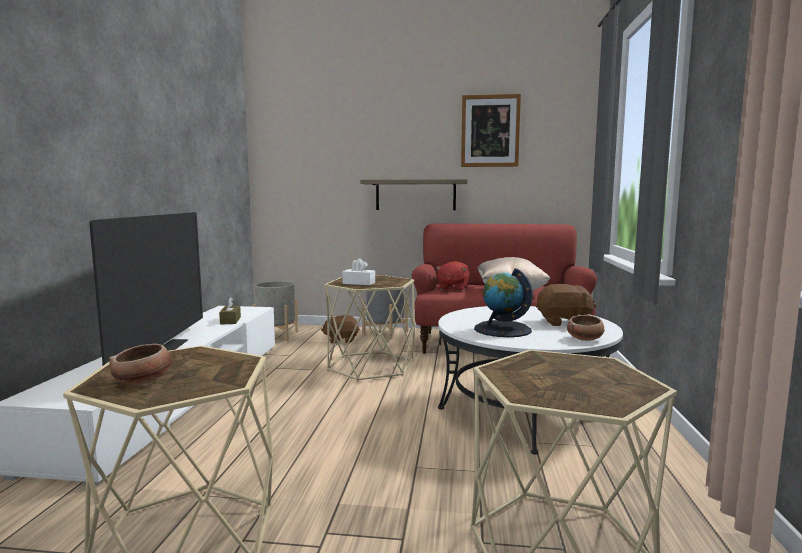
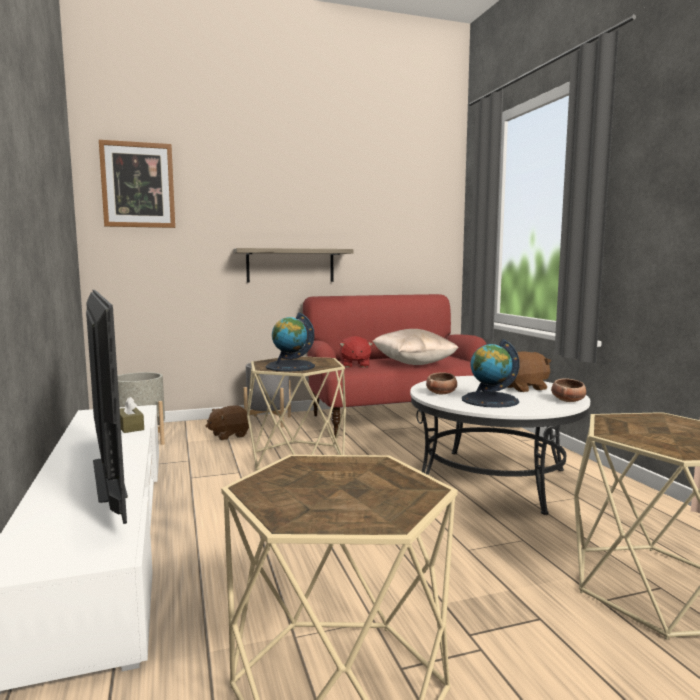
camera: 25 degrees left, 0 degrees up
(144, 381) = (333, 504): bowl -> bowl (441, 393)
(359, 283) = (290, 366): white tissue box -> globe
(490, 131) = (365, 199): picture -> picture (138, 185)

